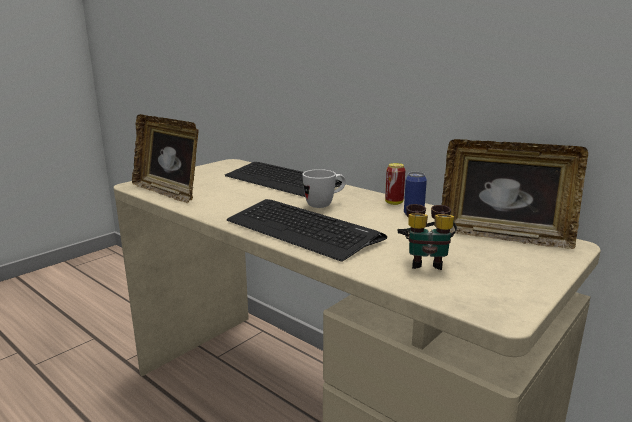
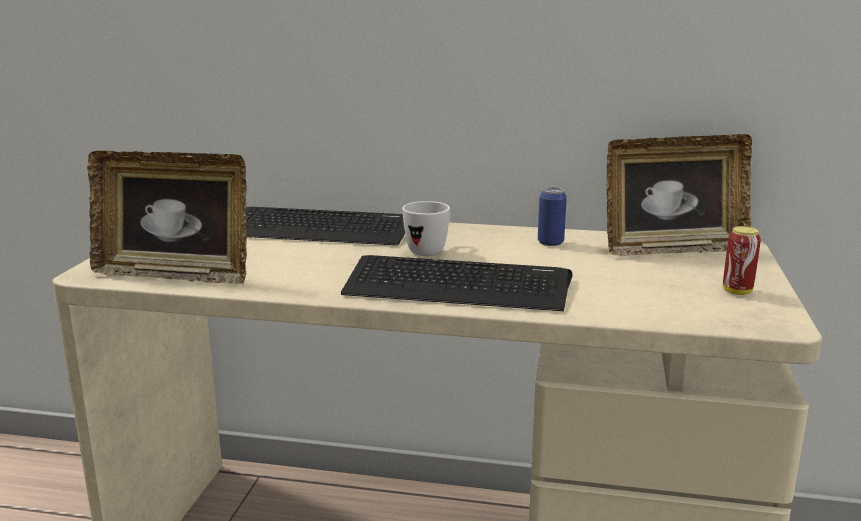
camera: 30 degrees left, 0 degrees up
(394, 203) = (508, 233): can -> can (737, 291)
(425, 261) = (642, 291): binoculars -> none

